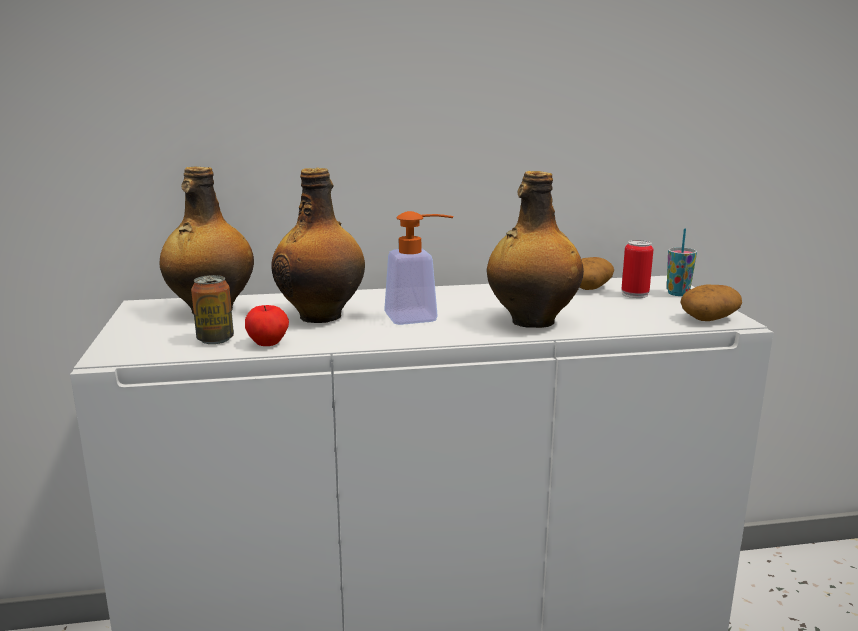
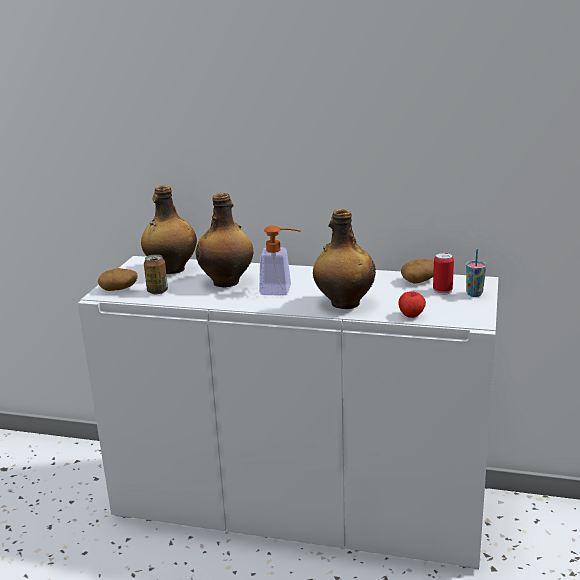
camera: 25 degrees right, 5 degrees up
(268, 343) = (181, 297): apple -> apple (411, 315)
(709, 318) = (464, 317): potato -> potato (119, 289)

